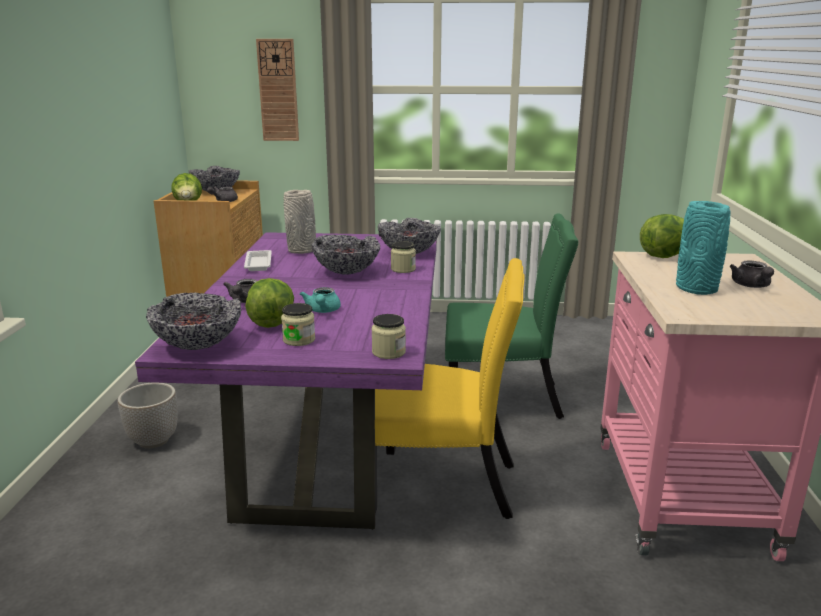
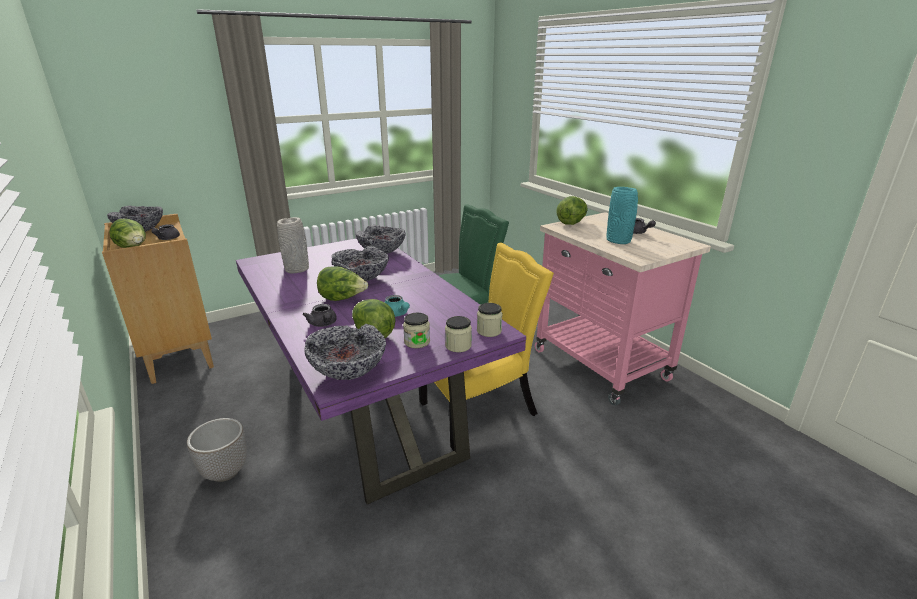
camera: 35 degrees left, 5 degrees up
(258, 263) = (278, 289): white tray -> none
(278, 90) = (180, 127): wall clock -> none
(298, 285) = (342, 299): none -> lettuce
(403, 269) = (399, 266): jar -> jar (458, 346)

